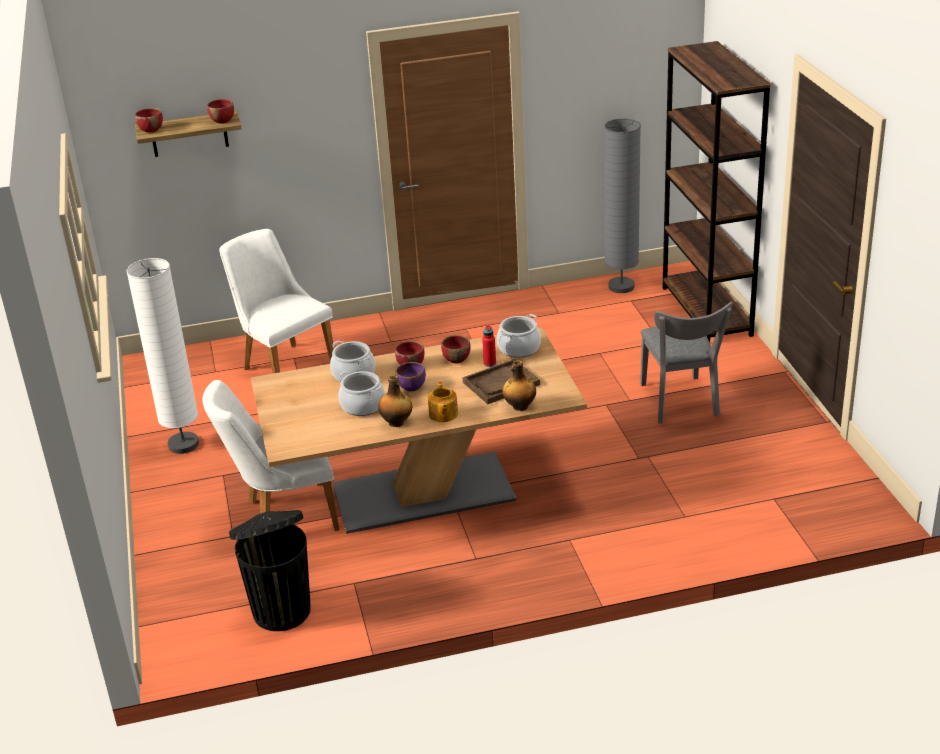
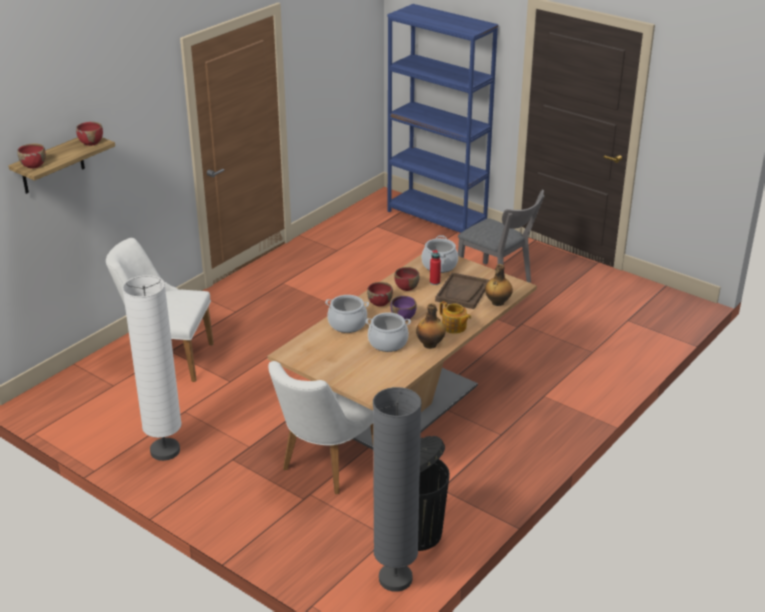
camera: 40 degrees left, 0 degrees up
(621, 287) = (358, 219): grey floor lamp -> grey floor lamp (395, 579)
(706, 311) = (437, 218): brown bookcase -> blue bookcase

